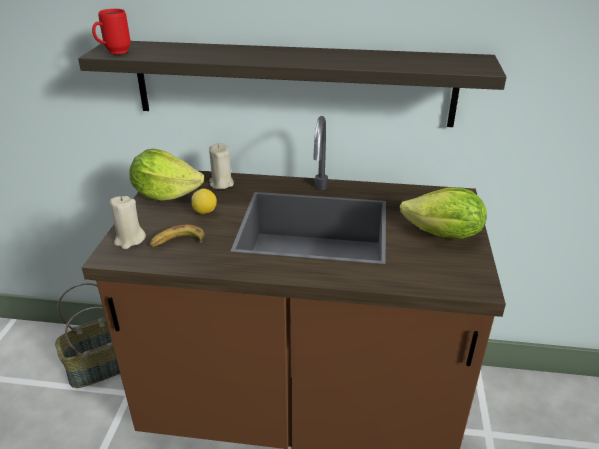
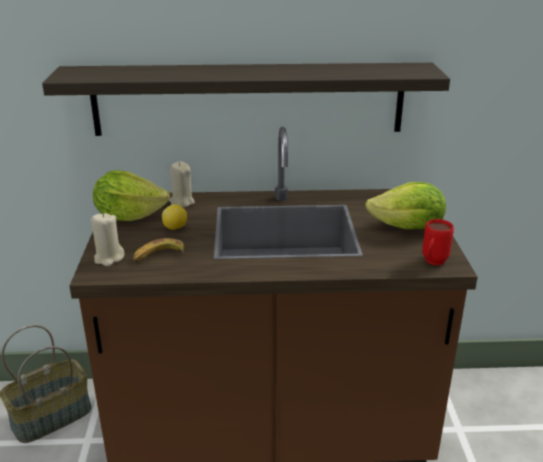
camera: 10 degrees left, 5 degrees down
(114, 53) = (76, 77): red mug -> red mug (432, 263)

